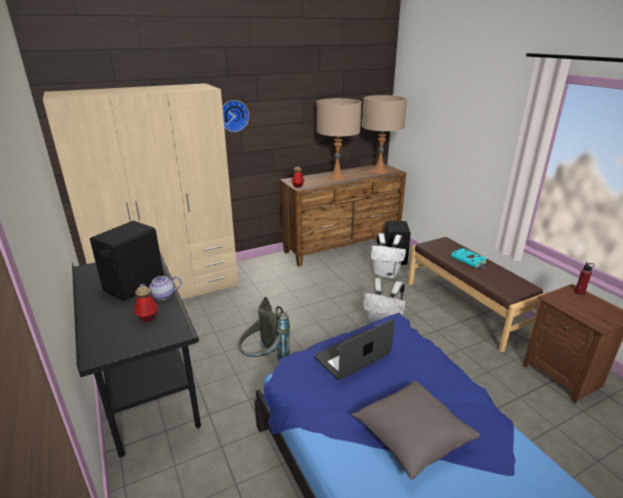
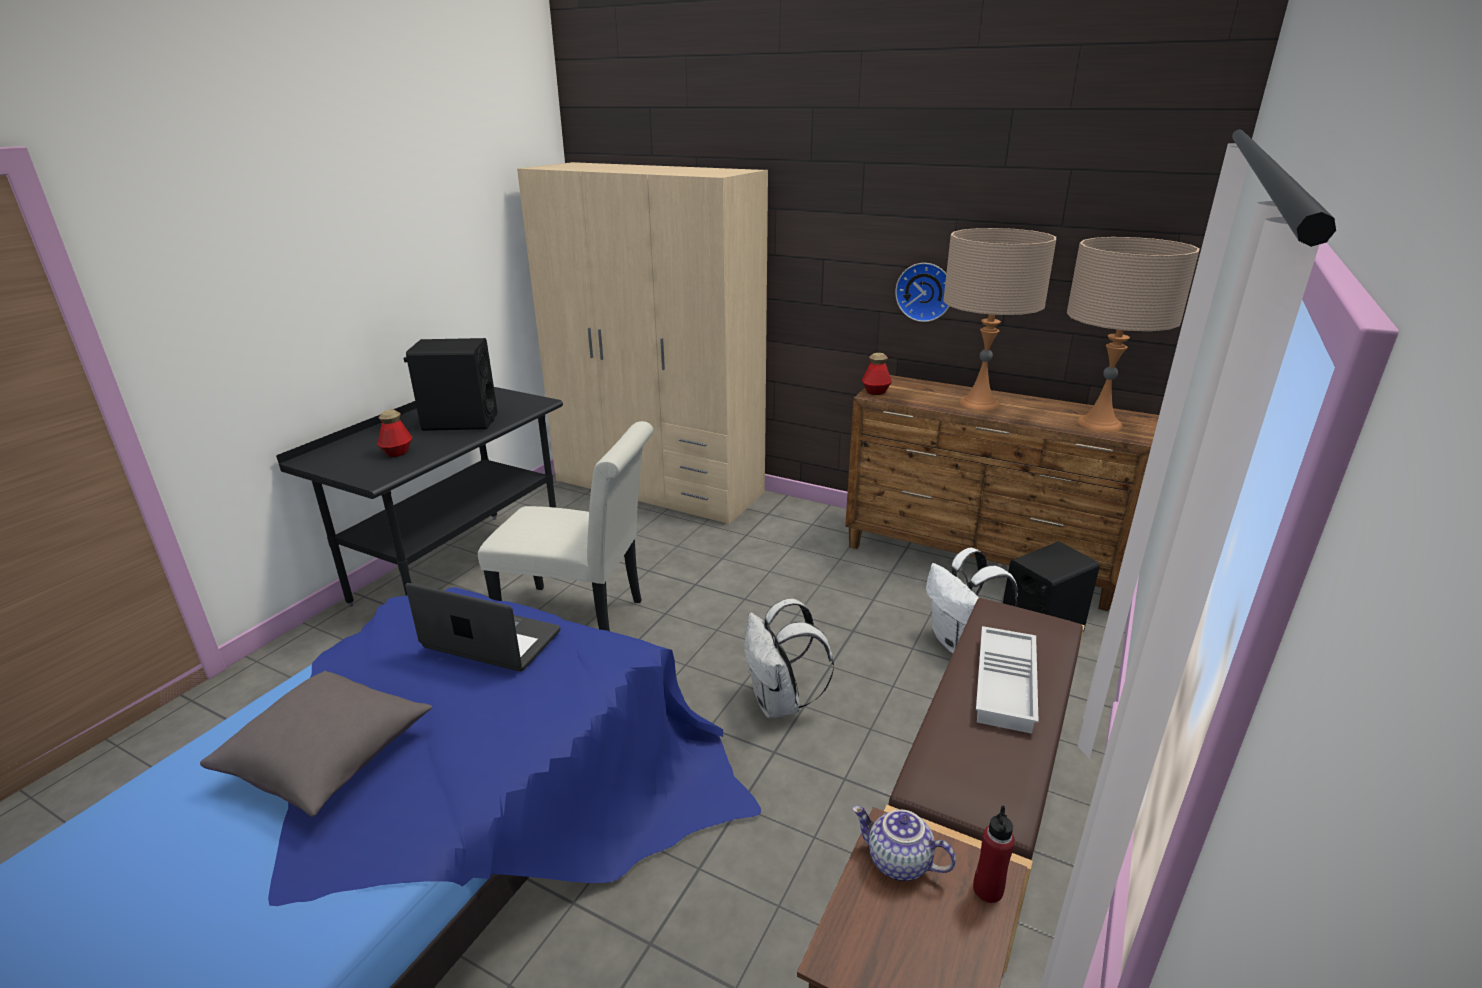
camera: 55 degrees right, 0 degrees up
(162, 296) = (448, 443): teapot -> teapot (898, 862)
(233, 115) = (811, 234): wall clock -> wall clock (925, 291)
(264, 359) = (582, 620): grey backpack -> white chair
(469, 260) = (1007, 685): turquoise book -> white tray

